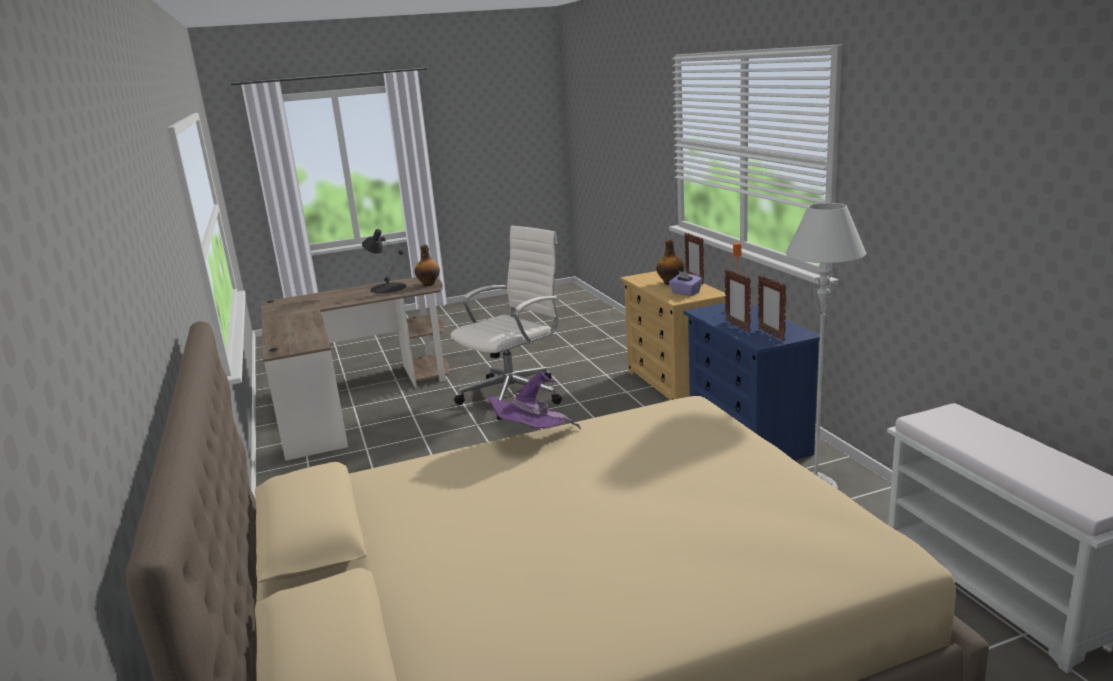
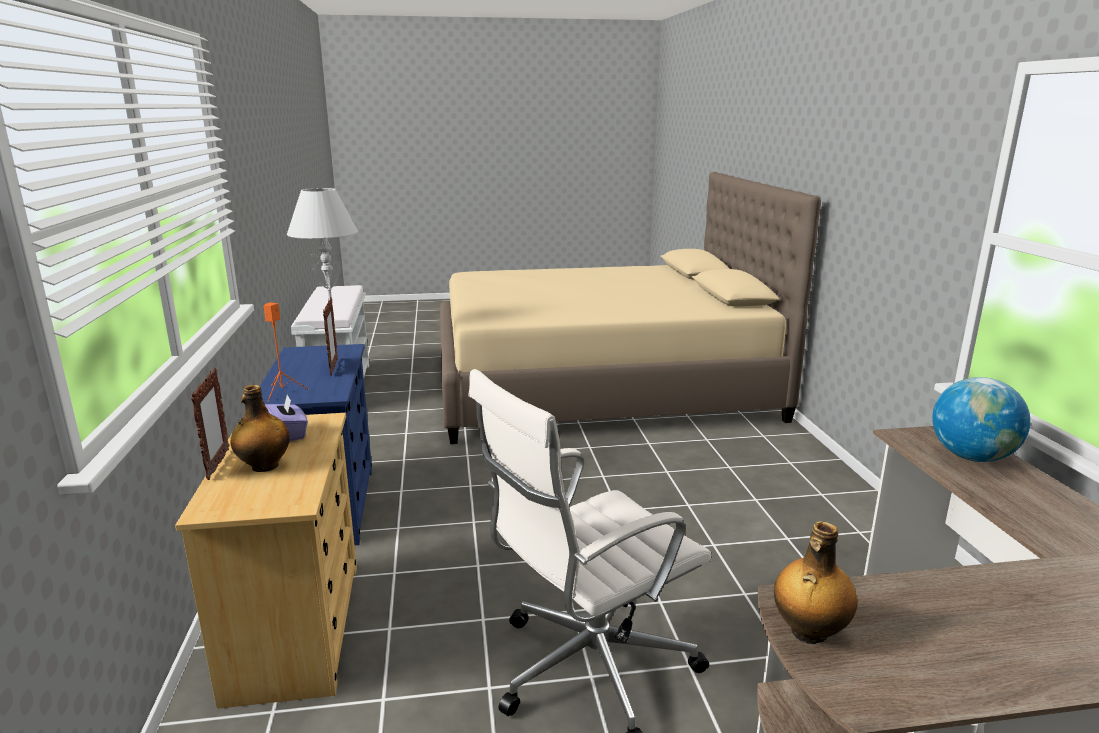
camera: 170 degrees left, 0 degrees up
(291, 340) = (971, 457): none -> globe
(387, 288) = (945, 645): black table lamp -> none
(531, 438) = (603, 315): purple hat -> none
(771, 335) = (323, 354): picture frame -> none

